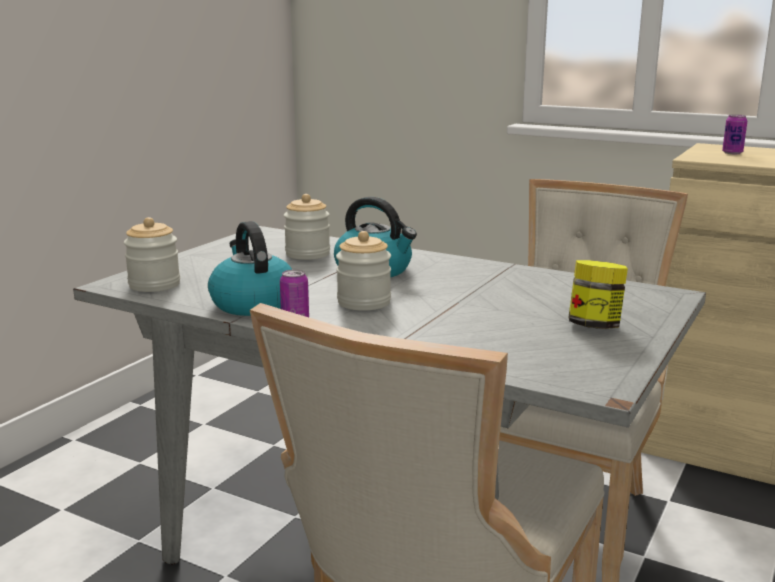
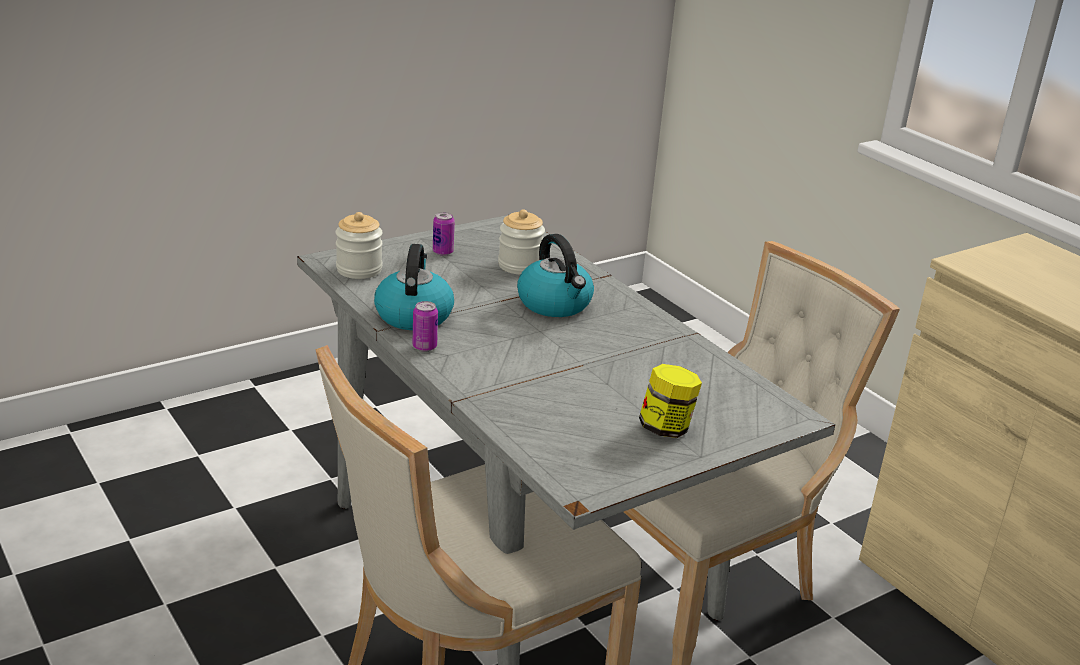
camera: 25 degrees right, 10 degrees up
(364, 302) = (503, 340): jar -> none
(732, 153) = (1027, 264): can -> can (443, 252)

